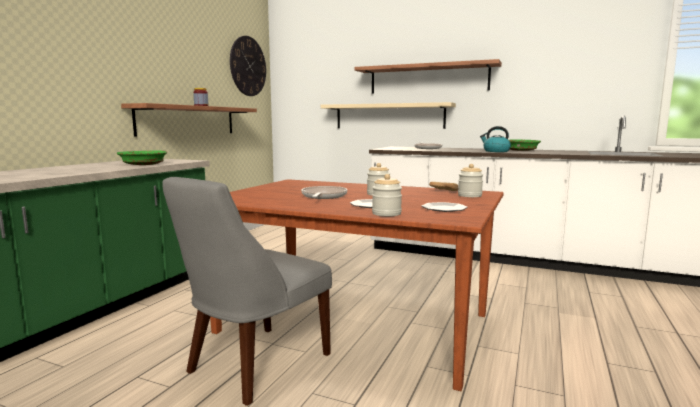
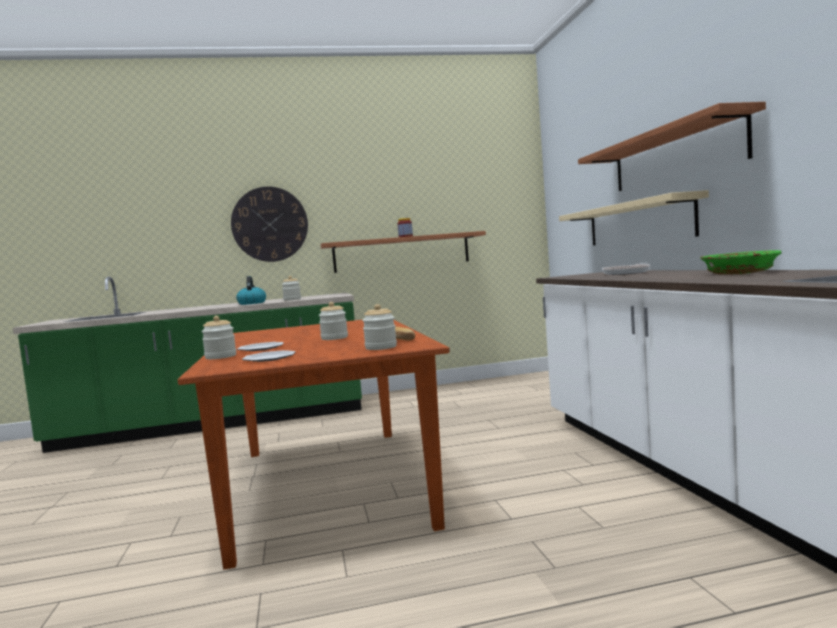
camera: 55 degrees right, 5 degrees down
(143, 164) = (292, 299): green bowl -> jar
(248, 66) = (498, 180): wall clock -> wall clock (270, 224)
(254, 365) = (210, 485): grey chair -> none
(323, 196) = (292, 337): frying pan -> none
(495, 151) = (662, 277): kettle -> kettle (251, 303)

